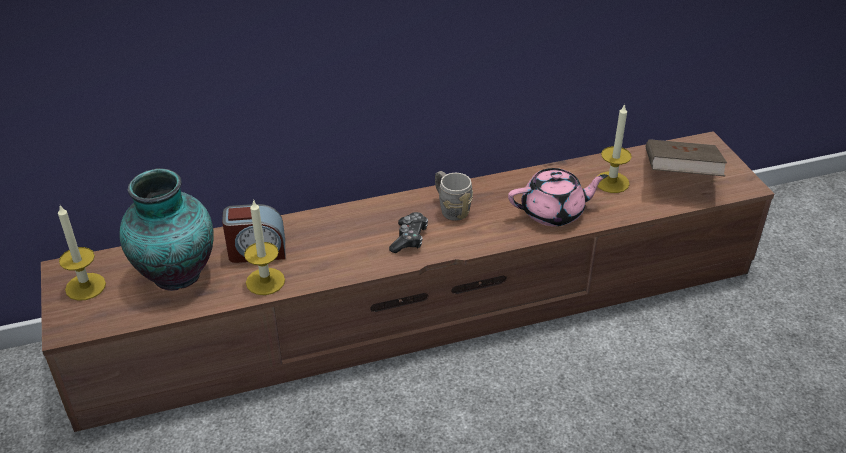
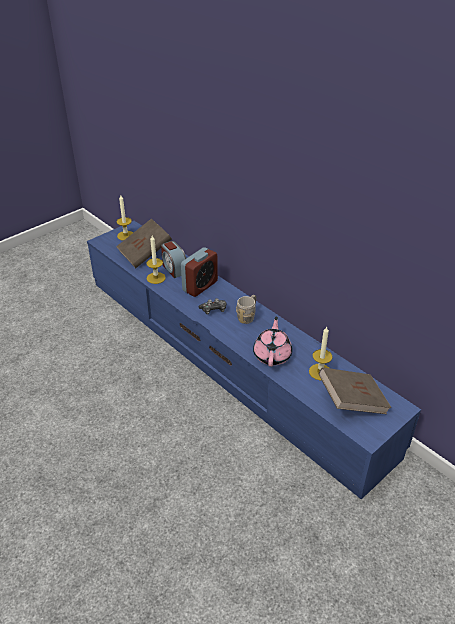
camera: 65 degrees right, 0 degrees up
(175, 276) = (145, 253): vase -> brown book
(334, 235) = (200, 286): none -> alarm clock
(422, 307) = (227, 358): brown tv stand -> blue tv stand
(554, 212) = (272, 355): pink teapot -> pink teapot turned 135 degrees counterclockwise

